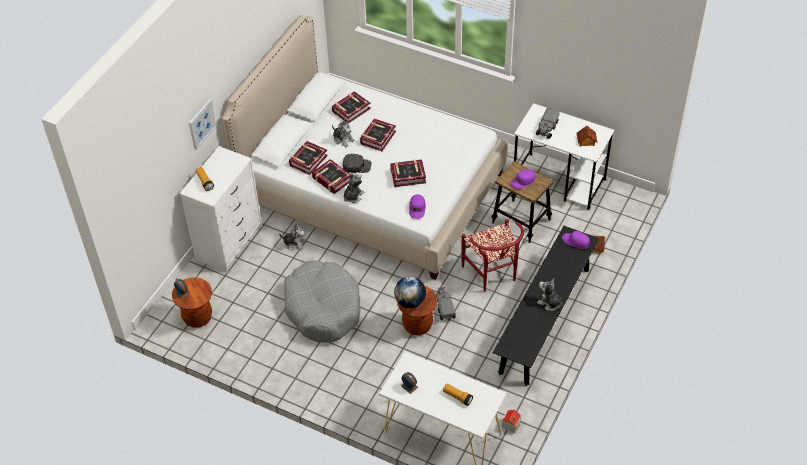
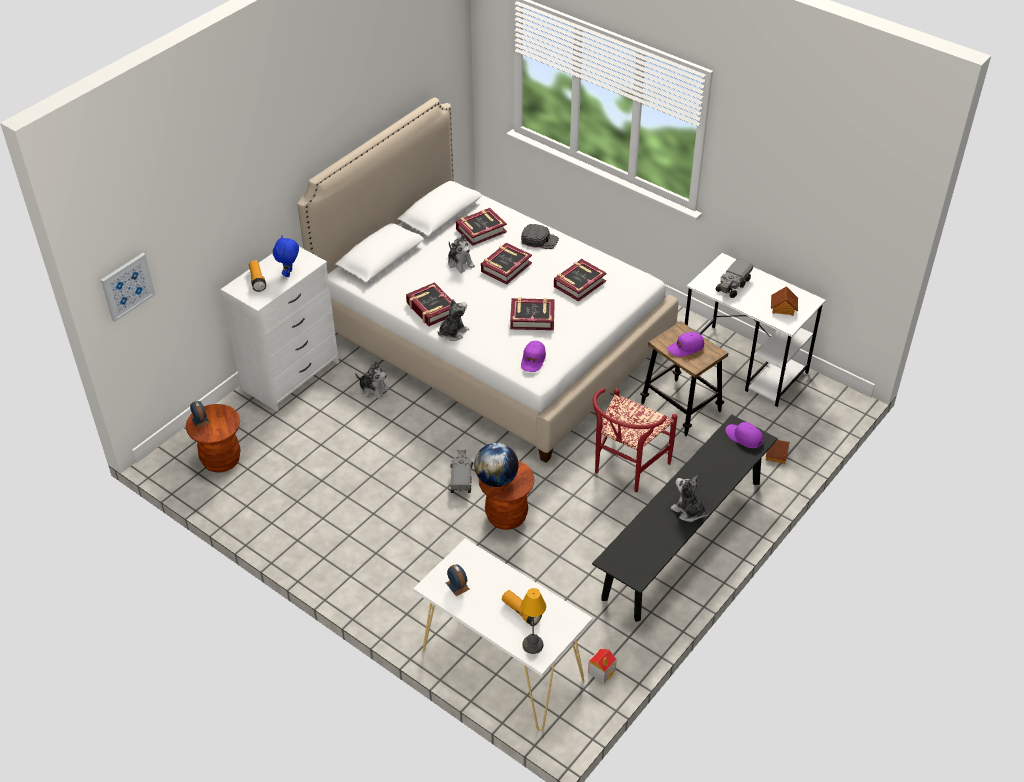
camera: 10 degrees right, 5 degrees down
(201, 124) = (265, 203): picture -> picture (127, 286)
(227, 172) = (289, 273): none -> blue plush toy
(308, 160) = (407, 282): book -> book (579, 284)
(323, 308) = (387, 475): grey dog bed -> none
(357, 165) = (469, 296): black cap -> black cap (539, 240)
(444, 308) = (549, 501): toy truck -> toy truck (461, 479)
(471, 419) = (532, 645): none -> table lamp
(493, 275) = (626, 469): red chair -> red chair turned 45 degrees clockwise

